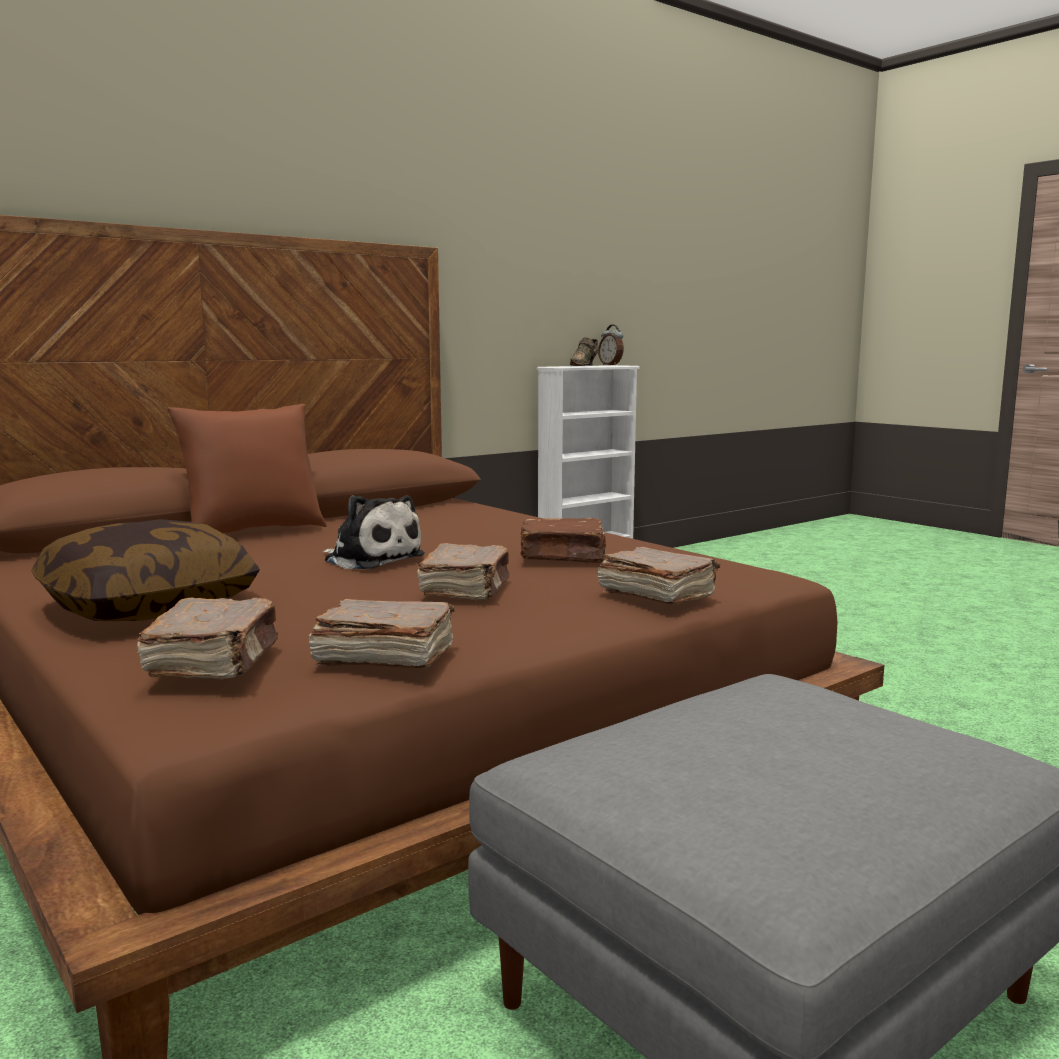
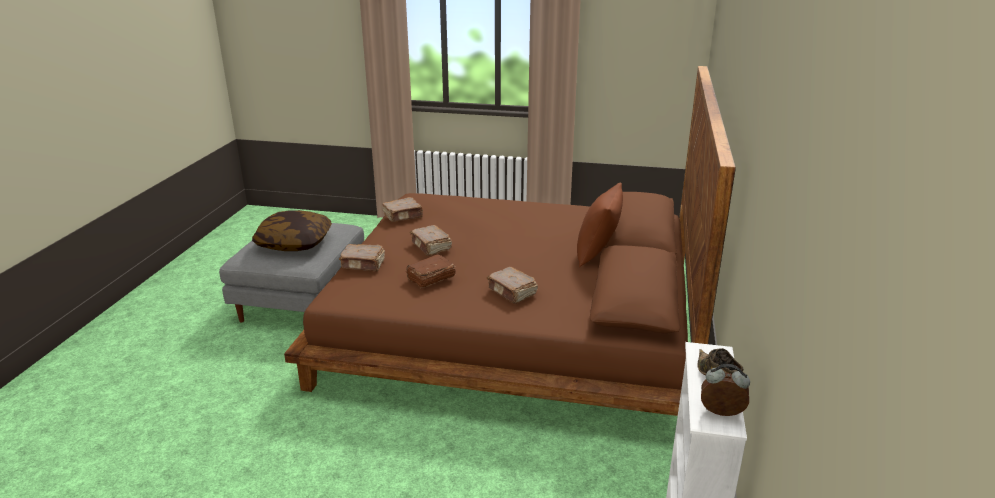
camera: 140 degrees right, 15 degrees up
(149, 607) = (502, 211): pillow -> pillow (294, 243)
(215, 662) = (432, 200): brown book -> brown book (512, 292)
(371, 559) = (497, 250): plush toy -> none

